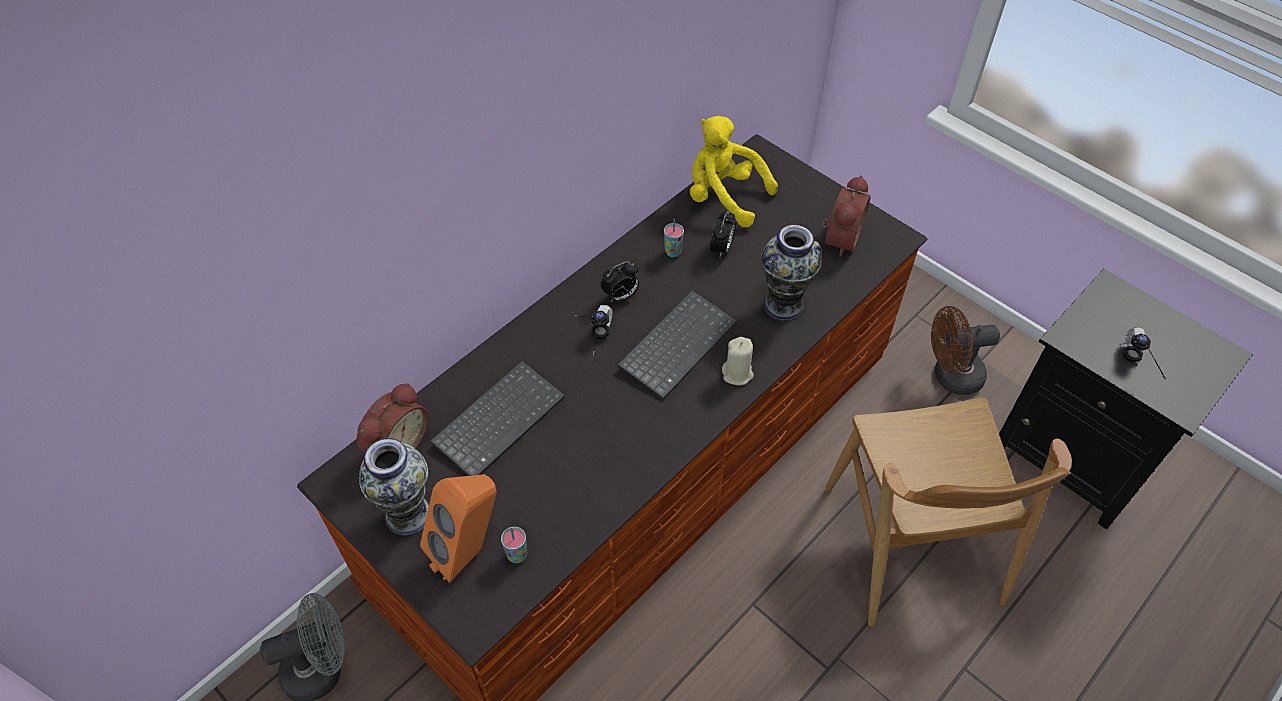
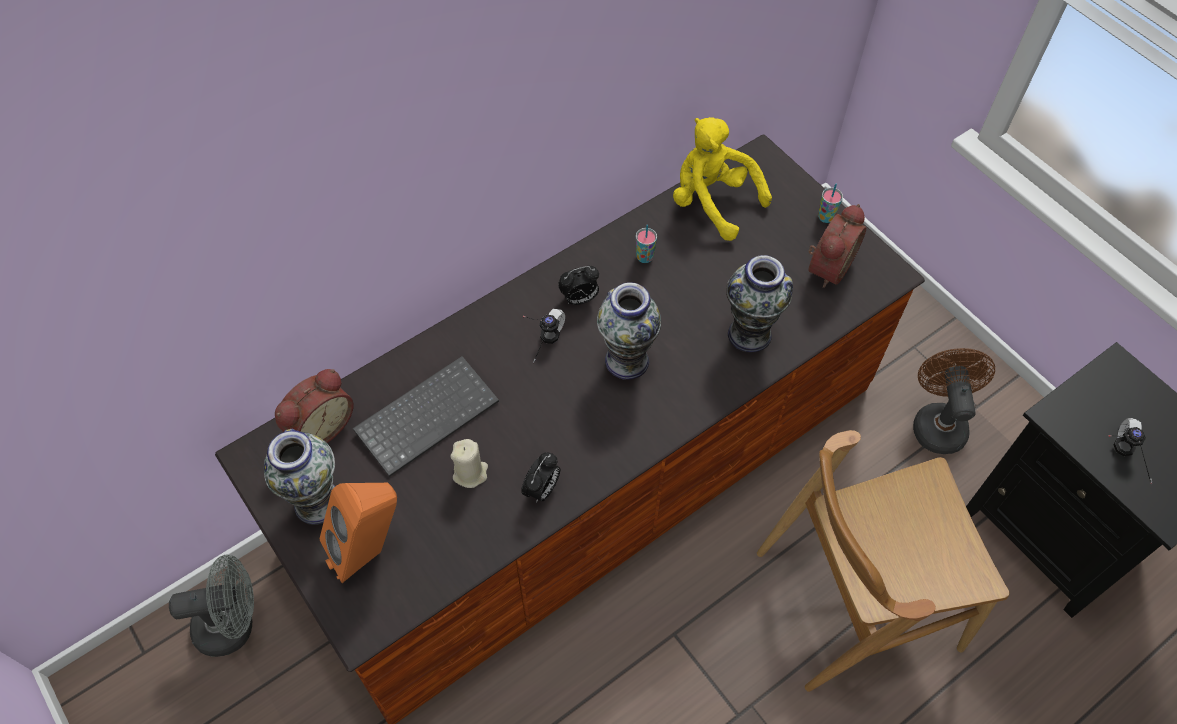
camera: 10 degrees right, 5 degrees up
(517, 555) = (417, 564): cup -> cup (825, 217)
(677, 343) = (627, 360): keyboard -> vase
(721, 249) = (697, 261): alarm clock -> alarm clock (542, 490)
(737, 373) = (684, 403): beige candle -> beige candle (470, 473)
(912, 544) = (856, 599): brown chair -> brown chair turned 75 degrees clockwise
(950, 377) = (937, 422): brown fan -> brown fan turned 90 degrees clockwise

